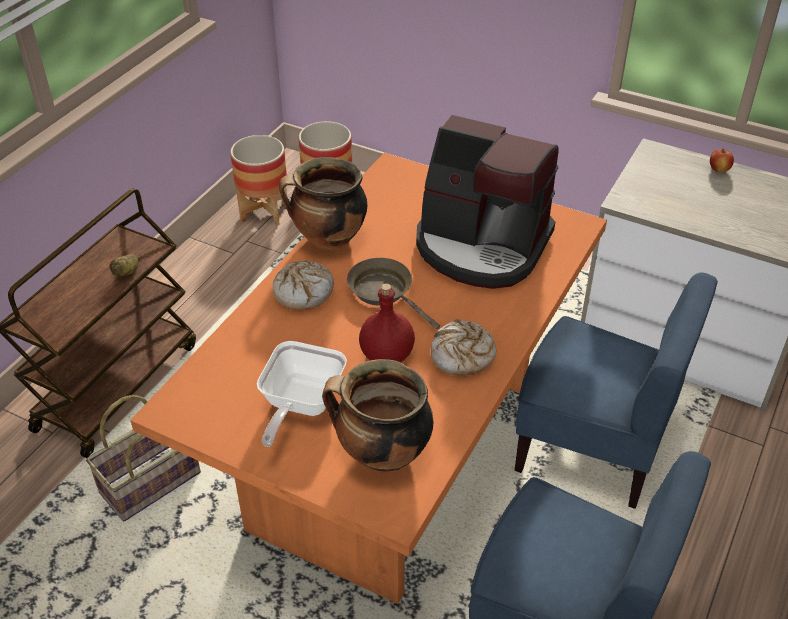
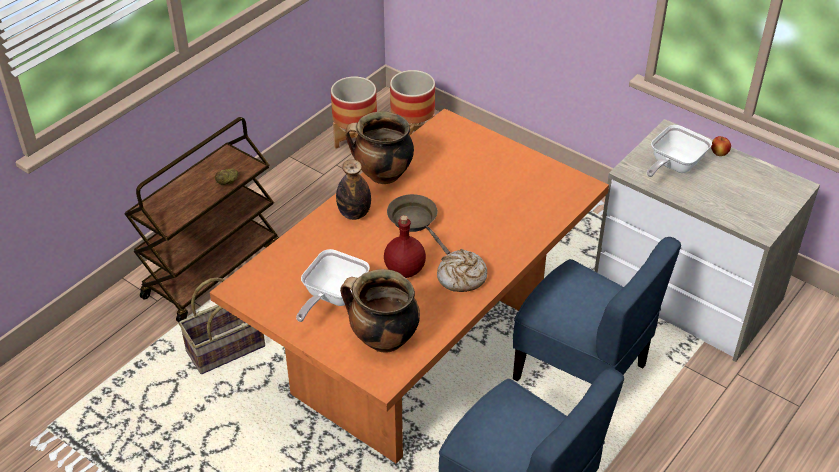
camera: 10 degrees right, 0 degrees up
(304, 291) = (354, 214): bread -> bottle
(481, 246) = (501, 194): coffee machine -> none
(672, 190) = (673, 166): none -> frying pan

